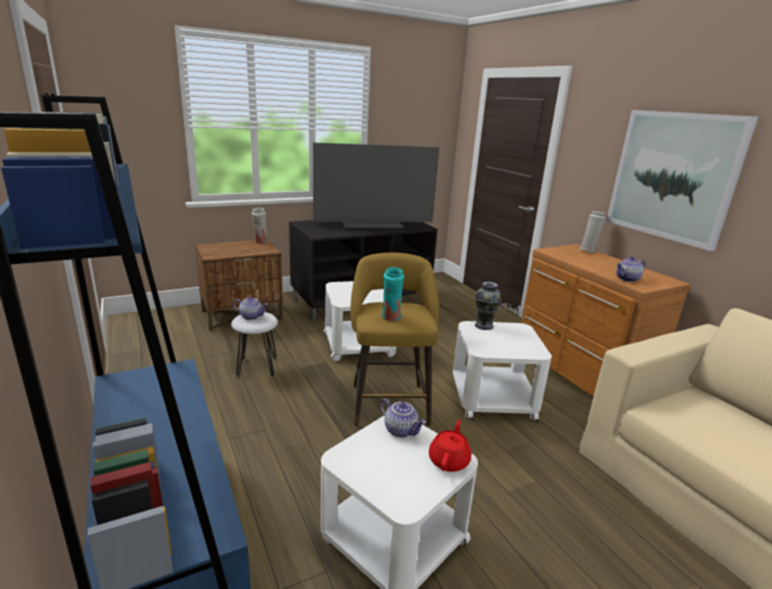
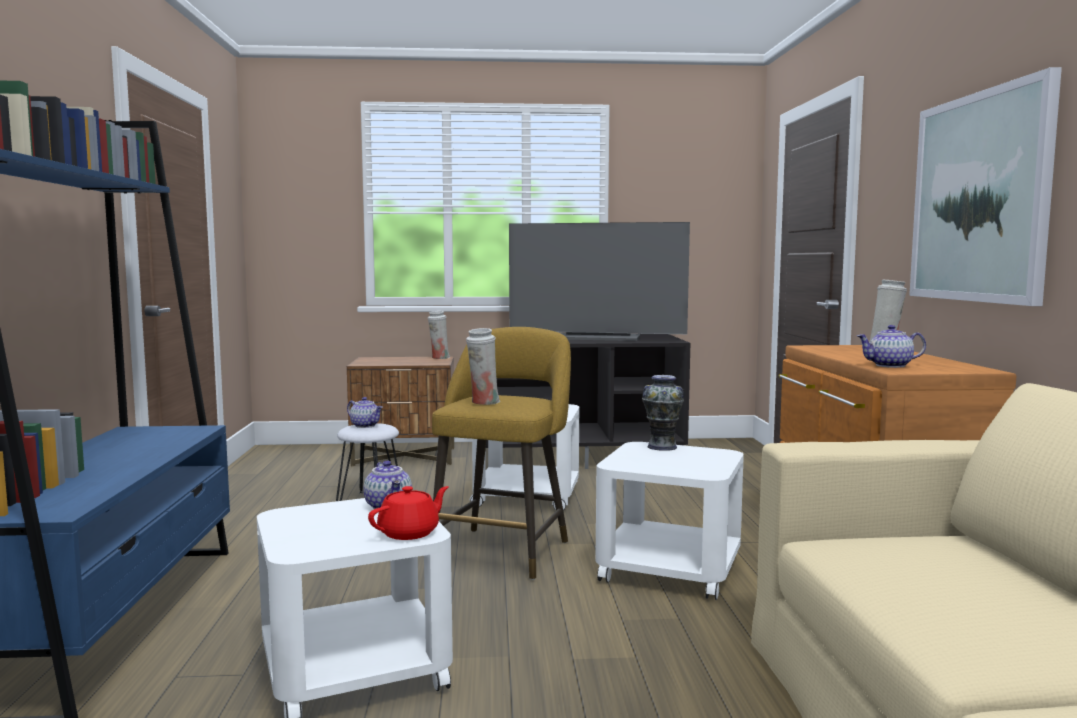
camera: 25 degrees right, 15 degrees down
(391, 318) = (483, 402): turquoise vase -> white vase

